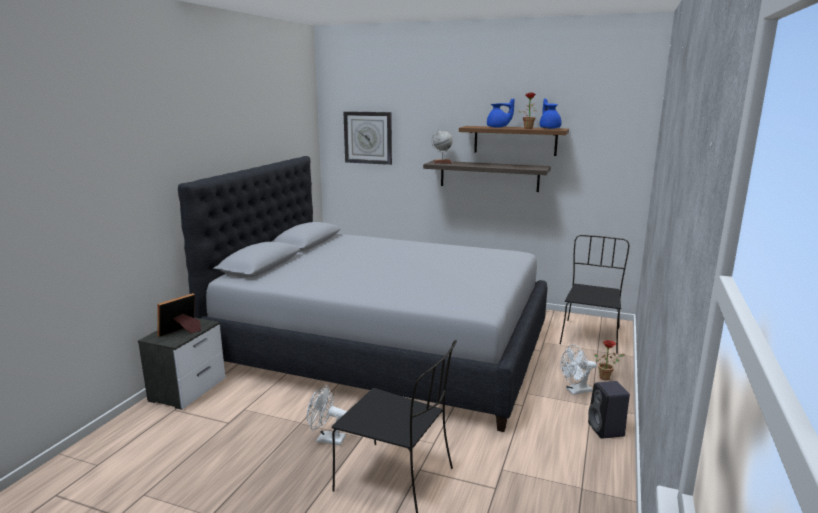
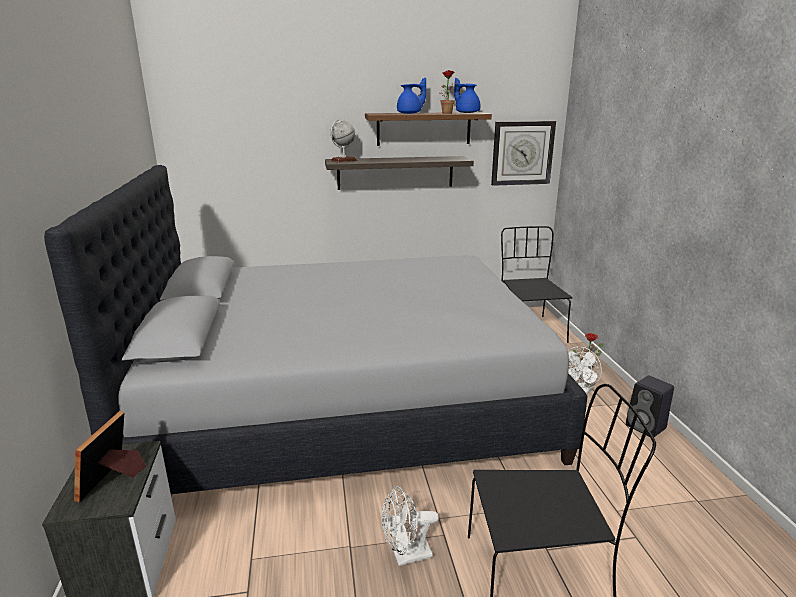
camera: 30 degrees left, 5 degrees up
(368, 137) = (232, 134): wall clock -> wall clock (522, 153)

